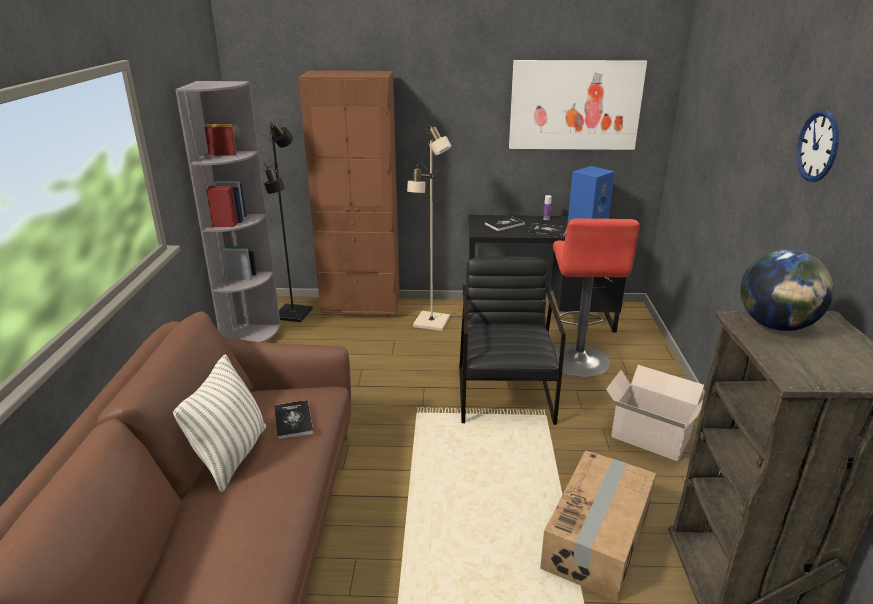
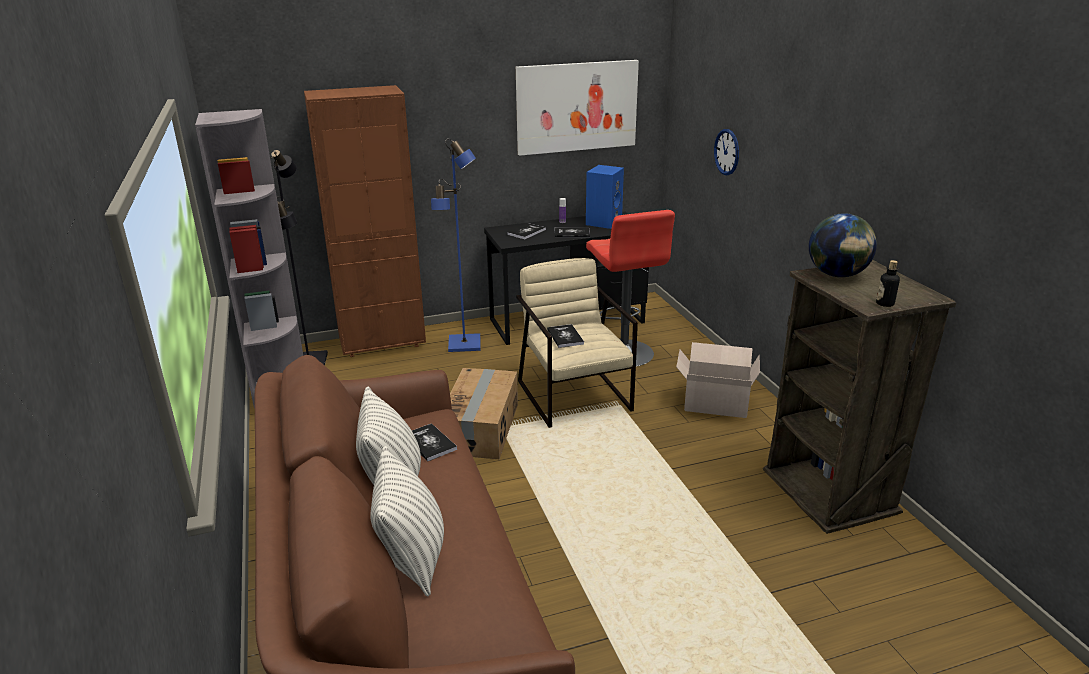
camera: 20 degrees left, 0 degrees up
(190, 544) = (412, 558): none -> pillow
(431, 322) = (464, 344): beige floor lamp -> blue floor lamp
(495, 335) = (565, 337): none -> book
(505, 394) = (574, 395): black armchair -> beige armchair
(598, 539) = (713, 490): cardboard box -> cardboard box (481, 428)
(818, 146) = (829, 131): wall clock -> wall clock (727, 152)
(818, 377) = (885, 303): none -> bottle

